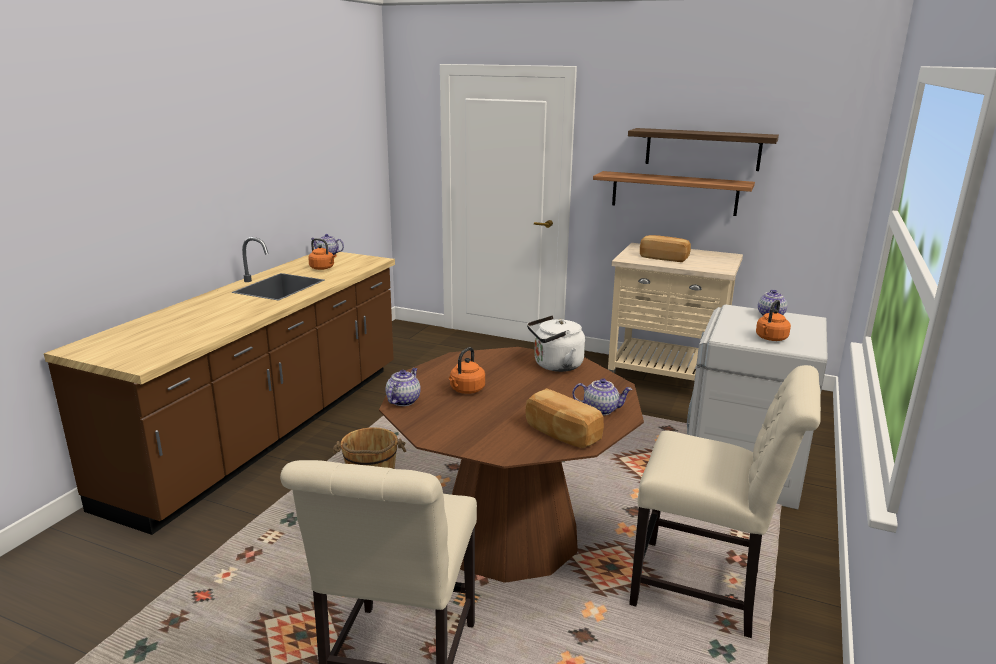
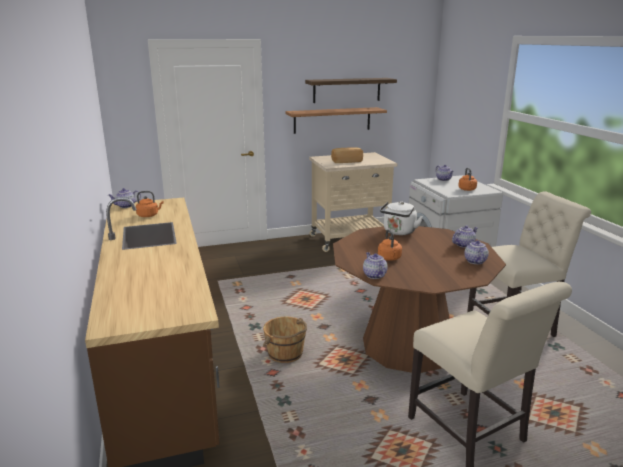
camera: 40 degrees left, 0 degrees up
(561, 434) = (474, 261): bread -> teapot

